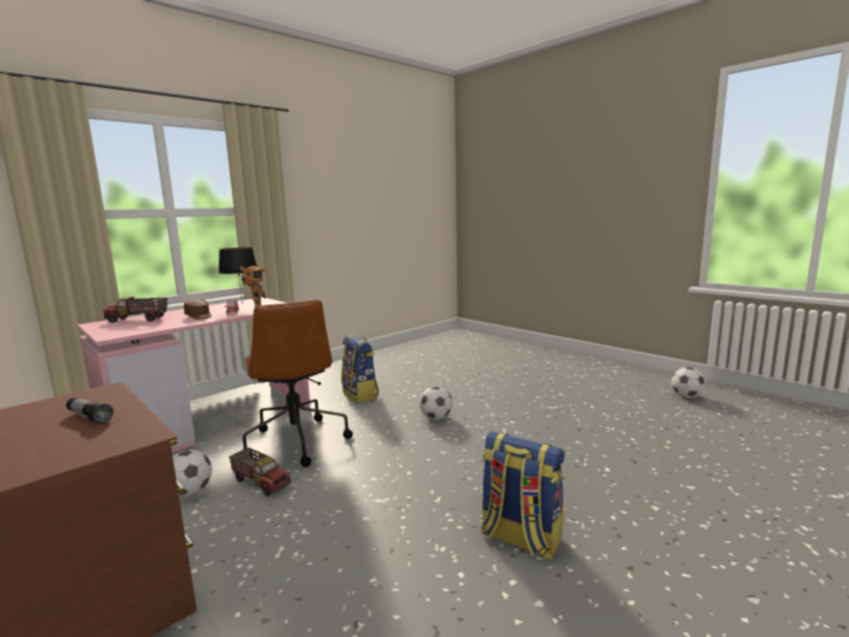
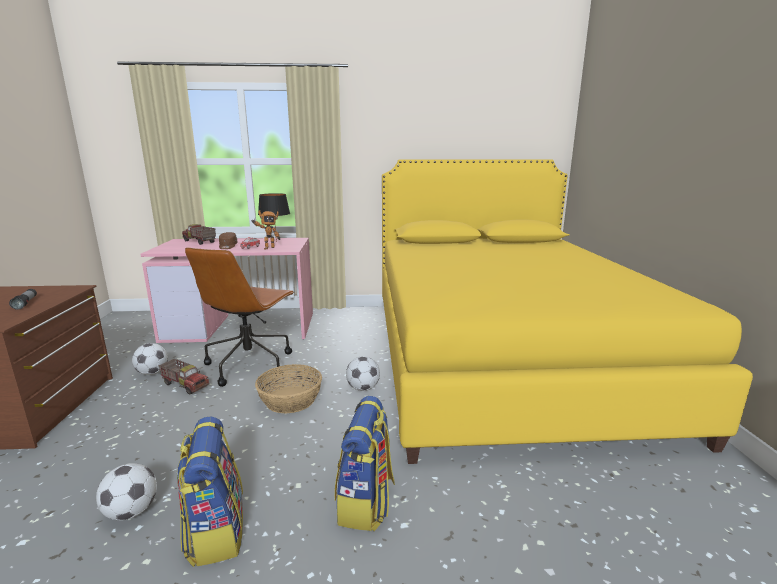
camera: 40 degrees right, 5 degrees up
(261, 482) = (185, 385): toy truck -> toy truck turned 45 degrees counterclockwise
(361, 395) = (350, 343): backpack -> backpack (366, 503)
(395, 447) = (290, 399): none -> basket
(487, 368) = (500, 357): none -> yellow bed
(687, 396) = (702, 503): football -> football (132, 511)

